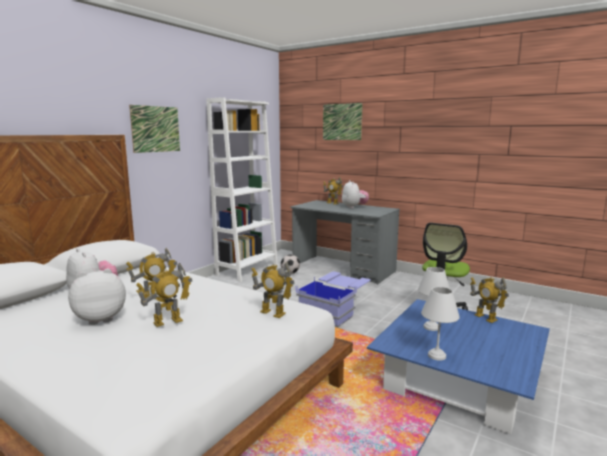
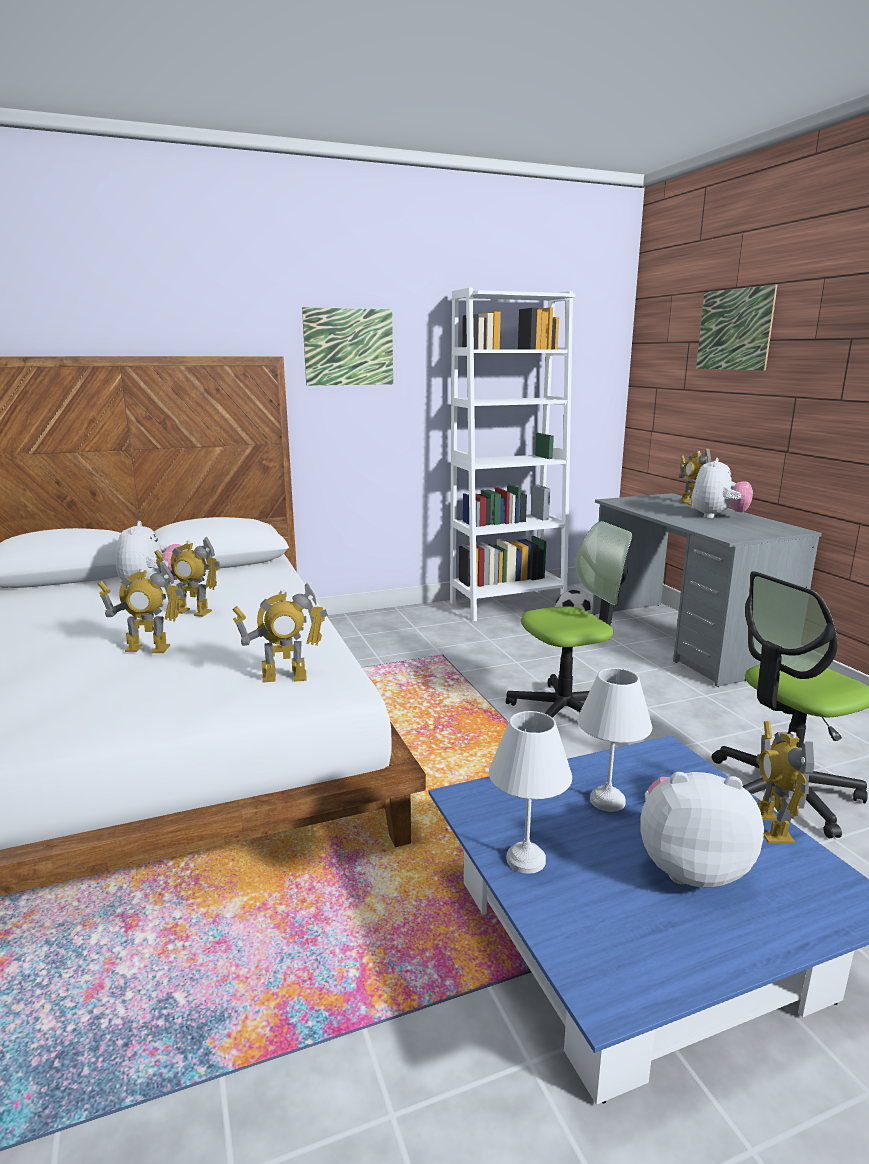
camera: 35 degrees right, 5 degrees up
(100, 318) = (98, 623): plush toy -> plush toy (690, 867)
(272, 313) = (285, 677): toy robot -> toy robot turned 75 degrees counterclockwise
(335, 310) = (566, 712): blue storage box -> office chair

